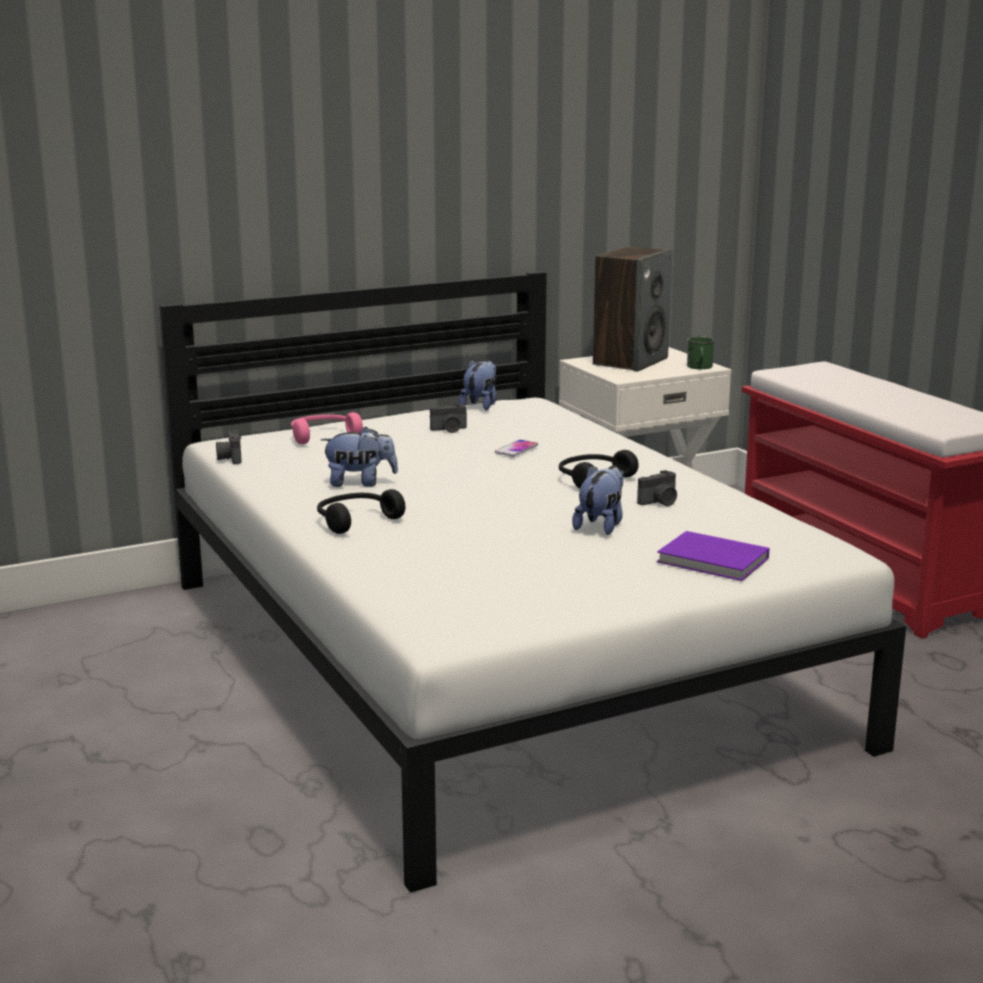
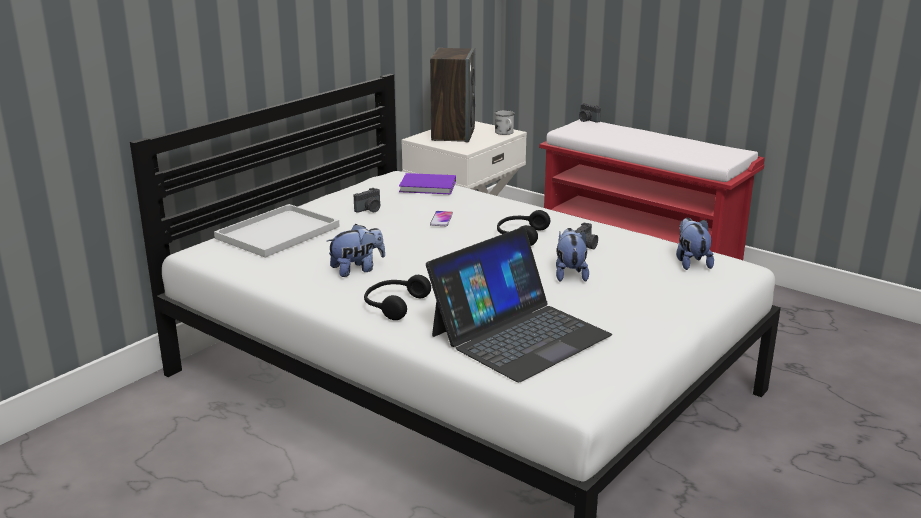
camera: 25 degrees left, 5 degrees up
(229, 458) = (224, 265): camera -> camera (587, 120)
(323, 436) = (278, 231): pink headphones -> white tray
(455, 570) = (519, 335): none -> laptop
(480, 405) = (366, 184): plush toy -> plush toy (691, 262)
(699, 367) = (505, 133): green mug -> white mug
(714, 561) = (676, 289): purple book -> purple book (429, 187)

